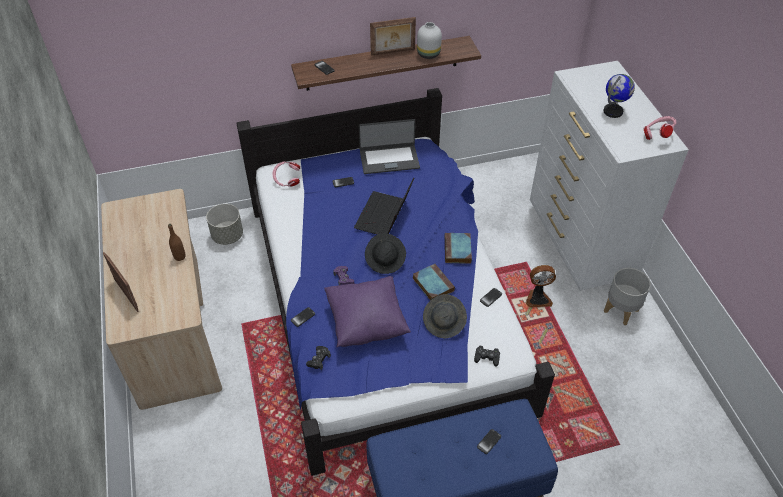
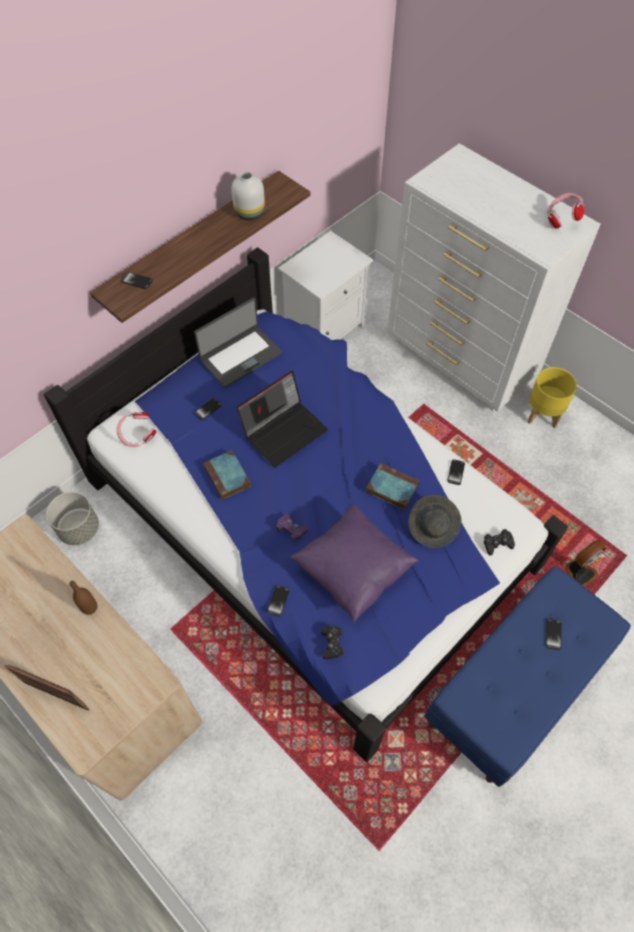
camera: 30 degrees left, 10 degrees up
(384, 216) = (284, 430): laptop -> laptop turned 120 degrees counterclockwise
(385, 260) = (322, 484): black hat -> none
(393, 52) = (206, 226): picture frame -> none
(458, 251) = (389, 434): book -> book (228, 477)
(485, 180) = (325, 329): none -> white nightstand
(537, 298) = (459, 439): fan -> fan (578, 573)
(613, 111) = (499, 208): globe -> none
(621, 310) = (542, 414): grey planter -> yellow planter

